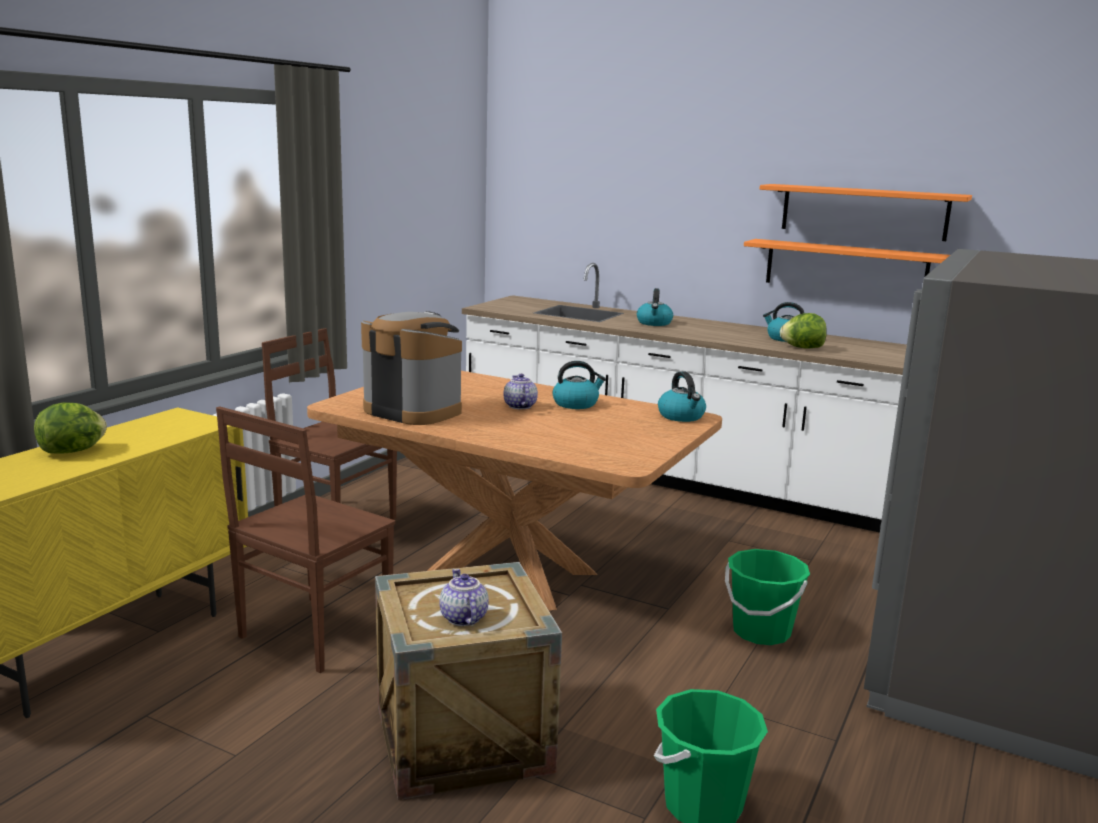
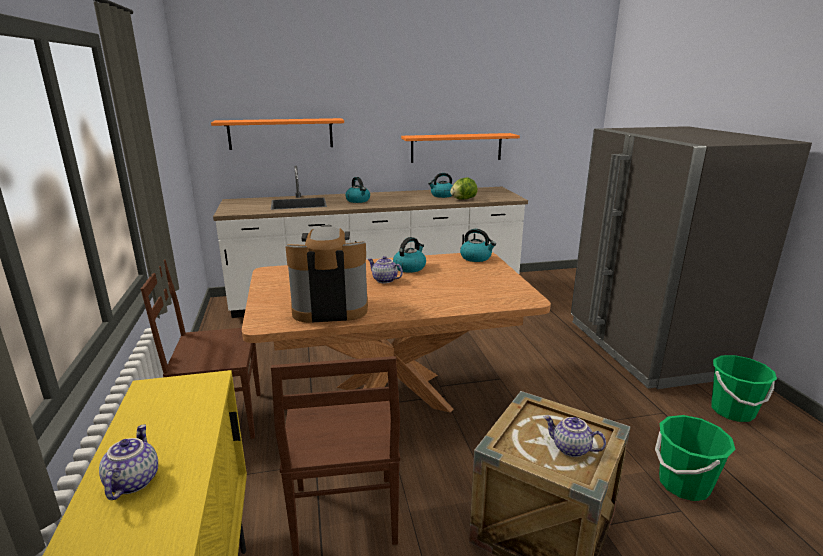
camera: 40 degrees left, 5 degrees up
(73, 451) = (132, 481): lettuce -> teapot
(761, 632) = (553, 370): green bucket -> green bucket (732, 411)
(863, 212) = (464, 112): orange shelf -> orange shelf (280, 134)

